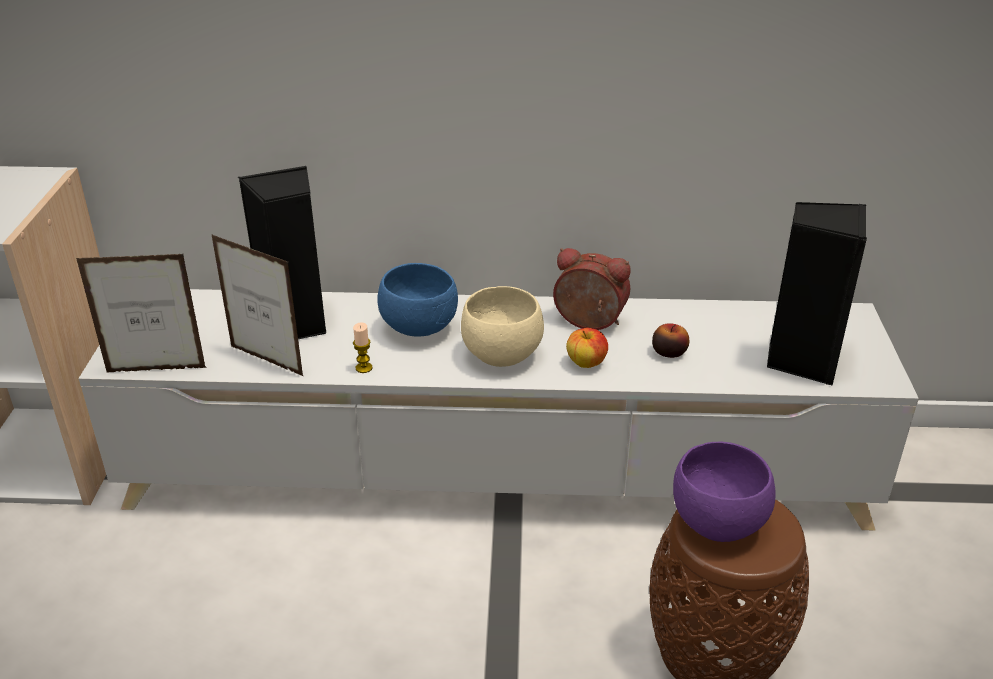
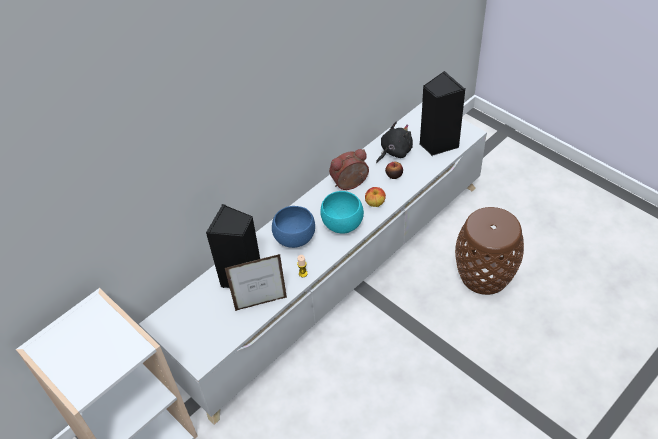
camera: 45 degrees left, 15 degrees up
(156, 370) = (224, 347): picture frame -> none
(500, 356) = (342, 225): beige bowl -> turquoise bowl
(715, 329) = (394, 151): none -> black plush toy
(716, 525) = (487, 231): purple bowl -> none

